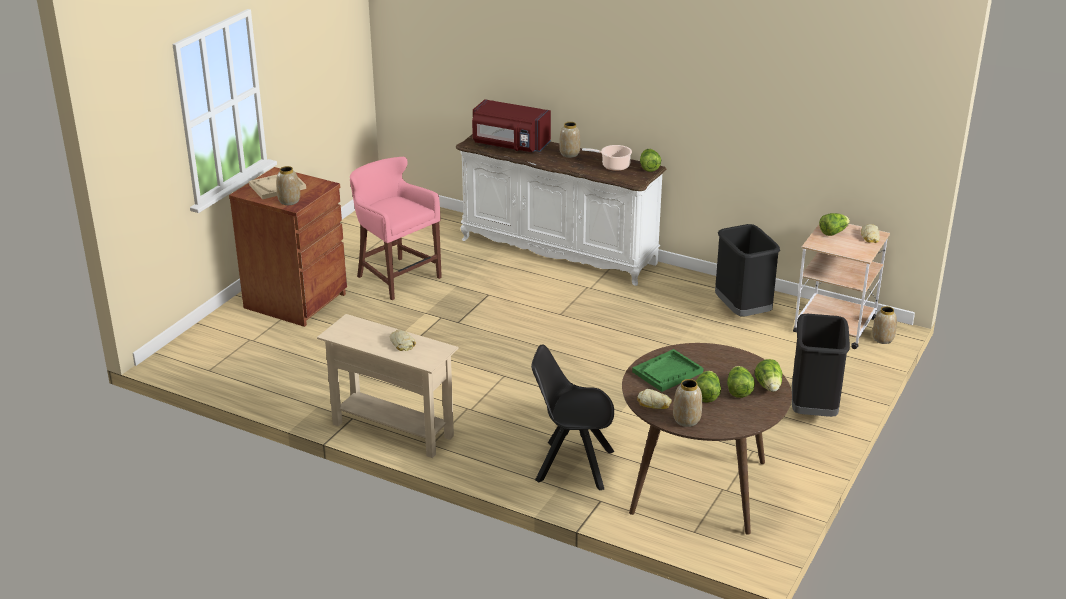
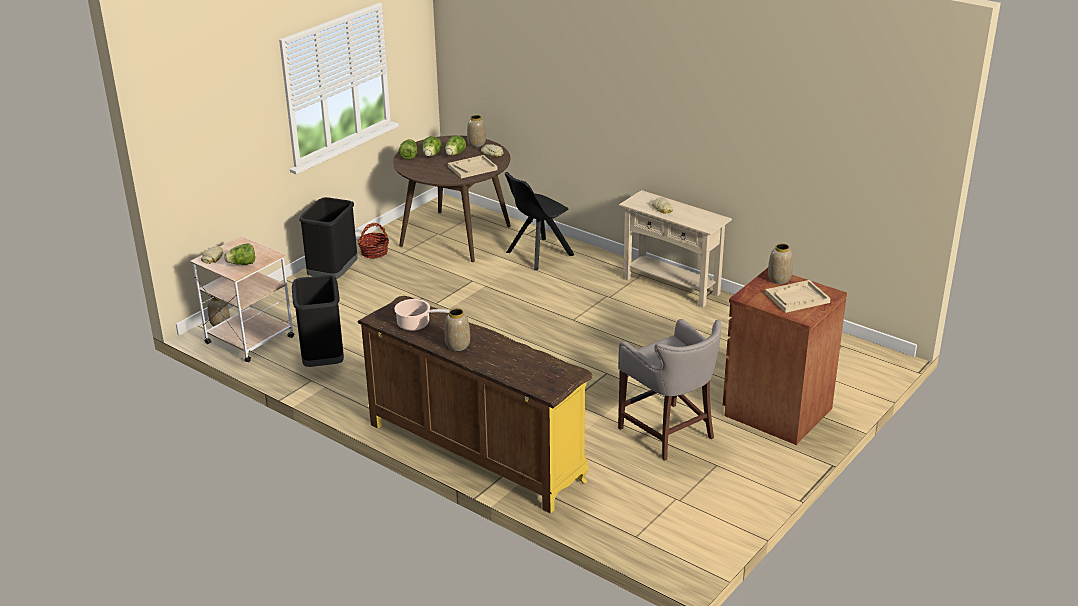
camera: 170 degrees left, 0 degrees up
(396, 277) = (669, 433): pink stool -> grey stool
(509, 145) = (525, 366): red microwave -> none
(557, 252) = (477, 451): white cabinet -> yellow cabinet
(572, 465) = (538, 254): black chair -> black chair turned 120 degrees clockwise
(649, 168) = (378, 319): lettuce -> none
(667, 372) = (472, 168): green tray -> beige tray
(790, 449) = (374, 252): none -> basket

